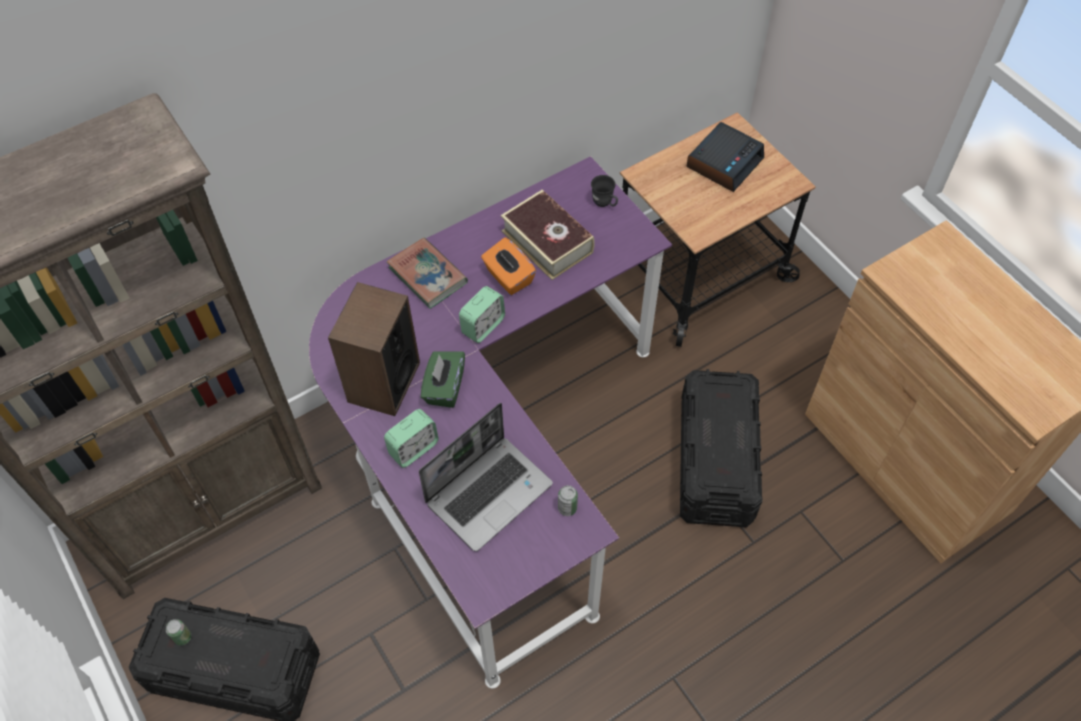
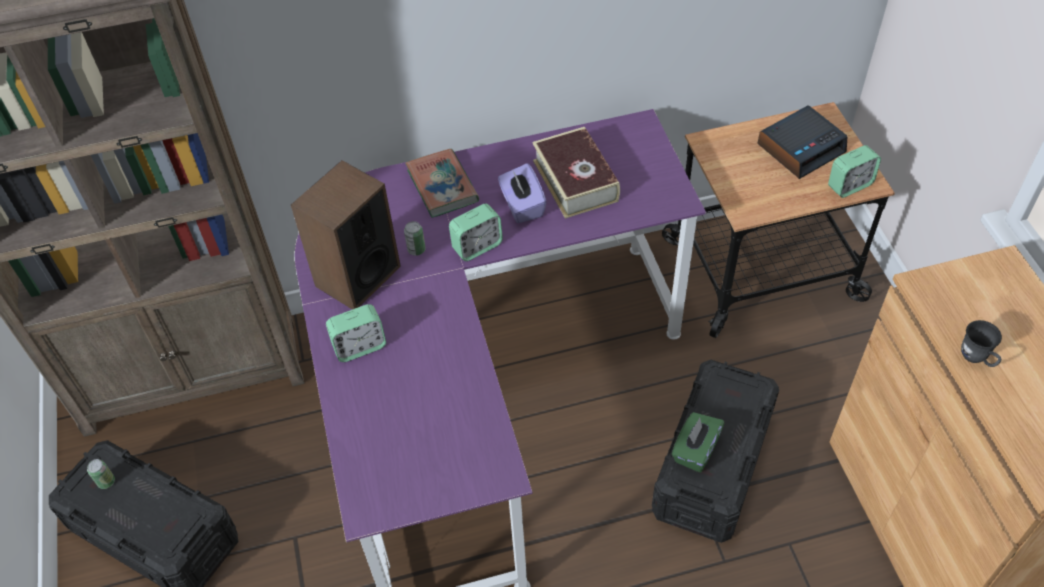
camera: 20 degrees right, 5 degrees down
(444, 388) = (414, 296): green tissue box -> green tissue box (695, 450)
(489, 492) = (416, 409): laptop -> none
(508, 277) = (522, 206): orange tissue box -> purple tissue box
(567, 508) = (489, 447): can -> can (416, 249)
(605, 203) = (650, 157): grey mug -> grey mug (977, 359)
(777, 188) = (849, 185): none -> alarm clock

